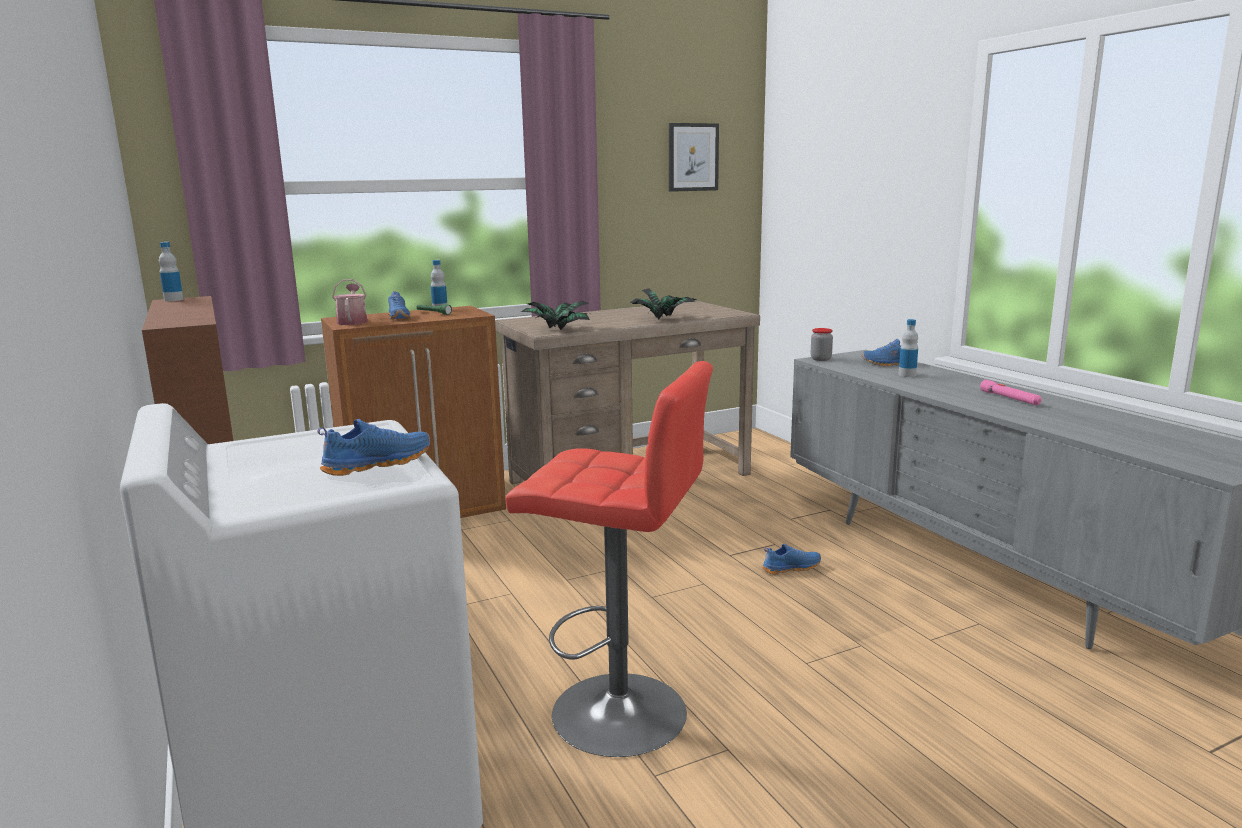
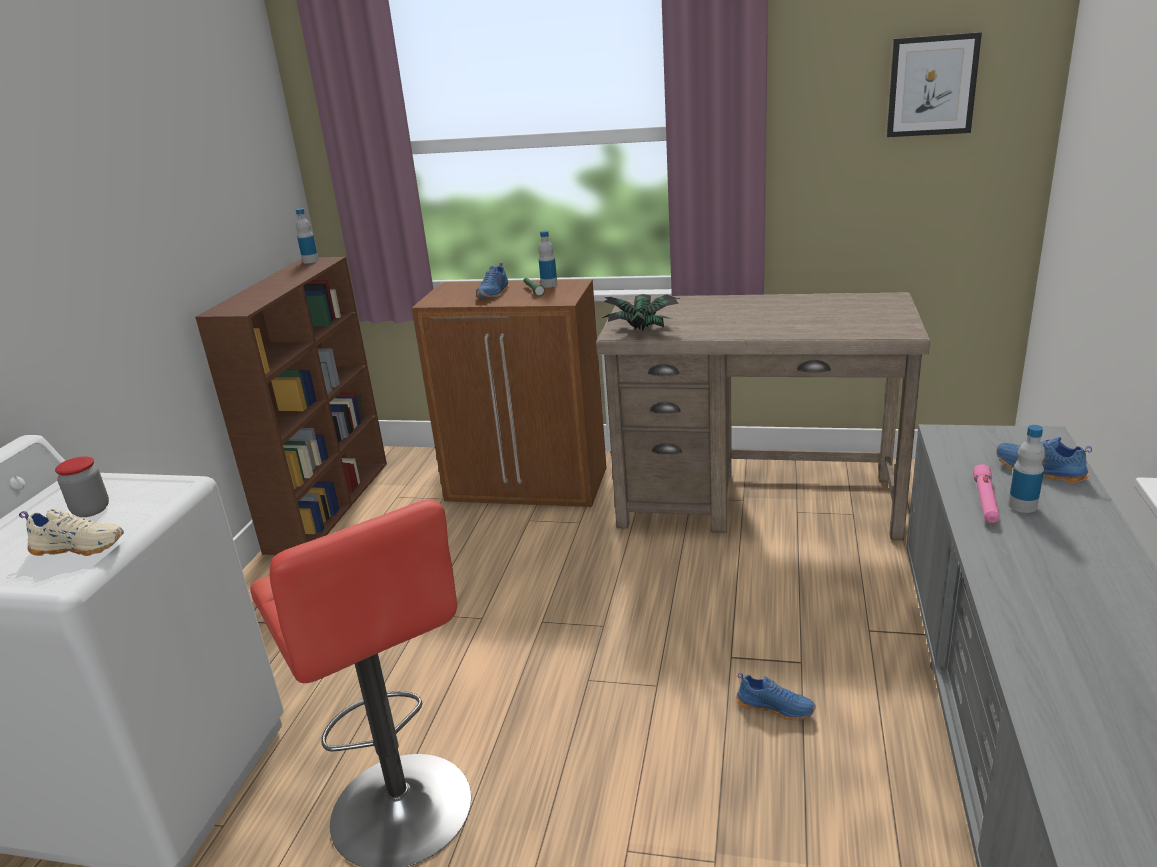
camera: 40 degrees right, 10 degrees up
(352, 321) = (448, 295): watering can -> none
(377, 464) = (80, 546): blue shoe -> beige shoe
(663, 319) = (788, 328): potted plant -> none
(820, 359) = (954, 434): jar -> jar (91, 510)
(1010, 398) = (1095, 617): pink flashlight -> pink flashlight (985, 501)

